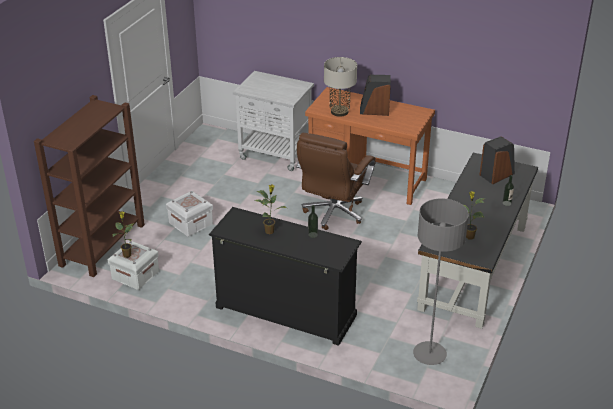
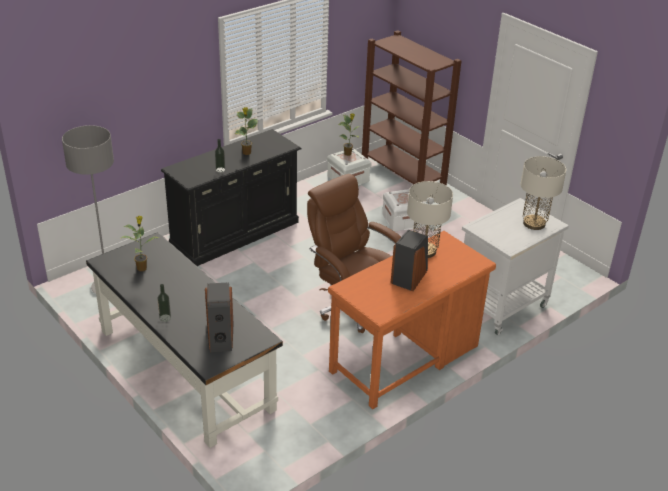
camera: 115 degrees right, 0 degrees up
(264, 81) = (534, 223): none -> table lamp

